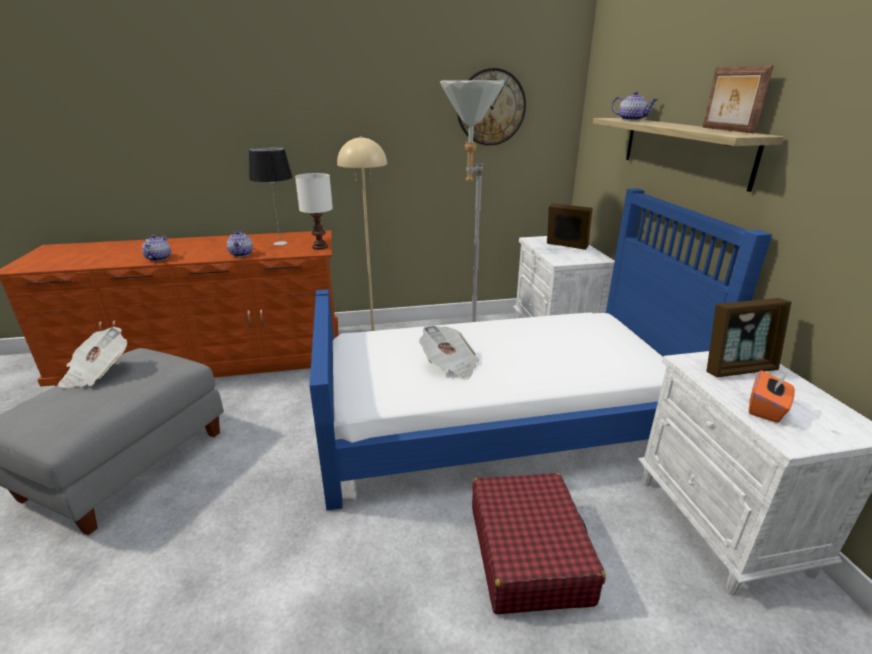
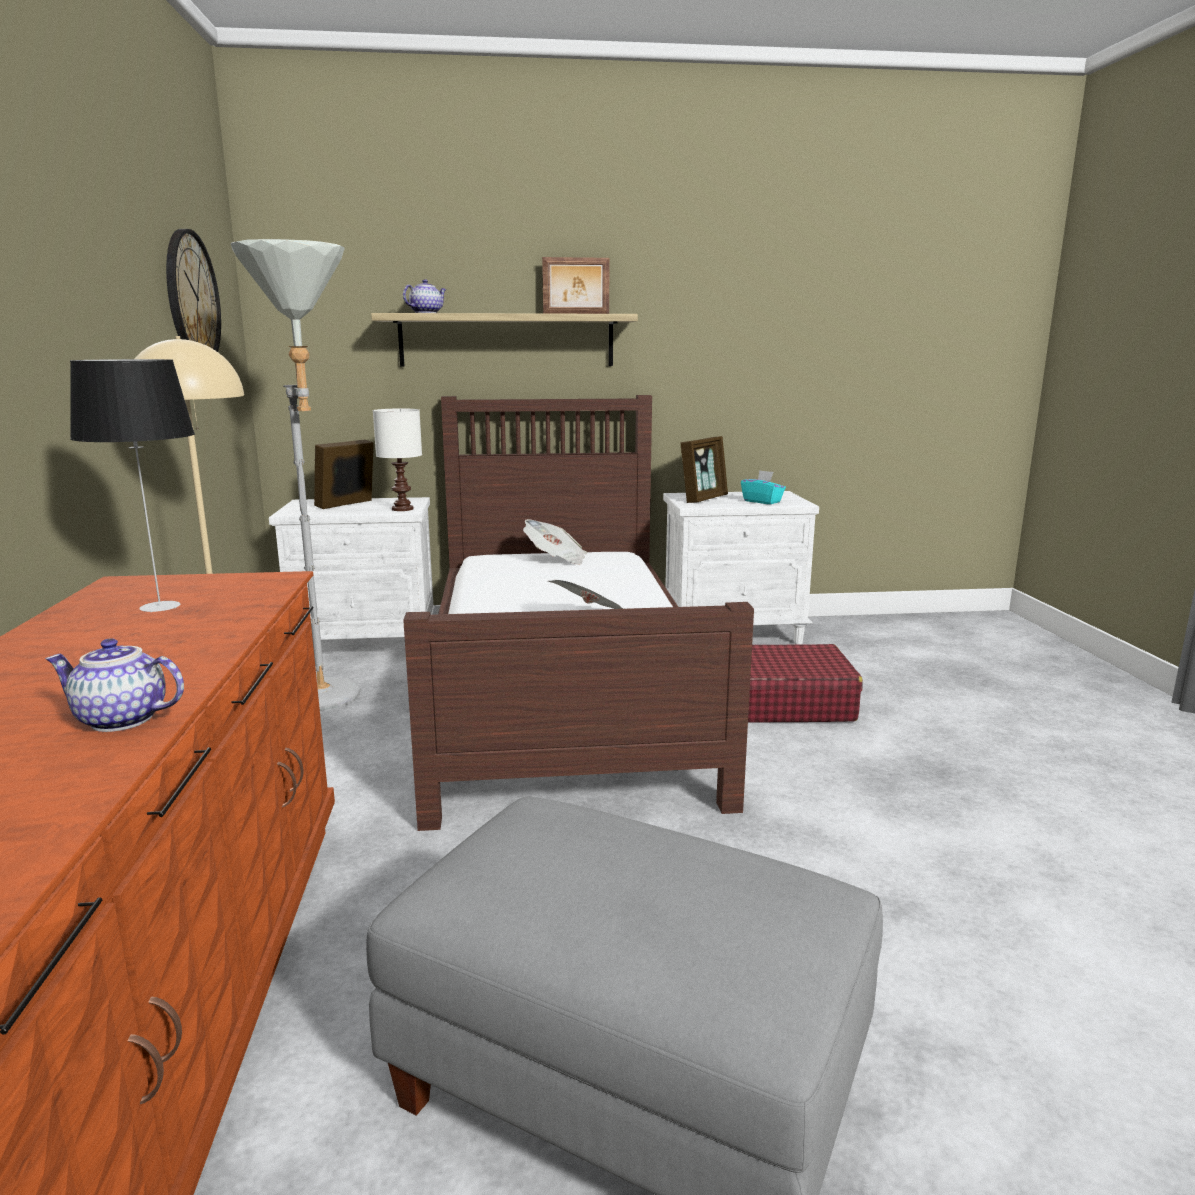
camera: 85 degrees left, 10 degrees down
(97, 373) = (565, 906): newspaper -> newspaper (556, 559)
(242, 254) = (216, 631): teapot -> none
(319, 247) = (249, 578): white table lamp -> white table lamp (403, 509)
(498, 418) = (563, 697): blue bed -> brown bed
(738, 369) = (704, 499): picture frame -> picture frame turned 45 degrees clockwise
(766, 409) = (762, 501): orange tissue box -> turquoise tissue box

